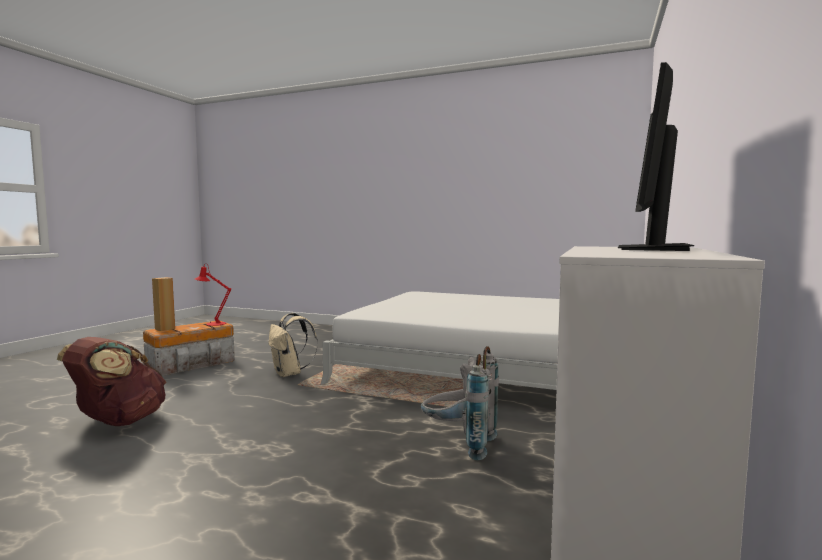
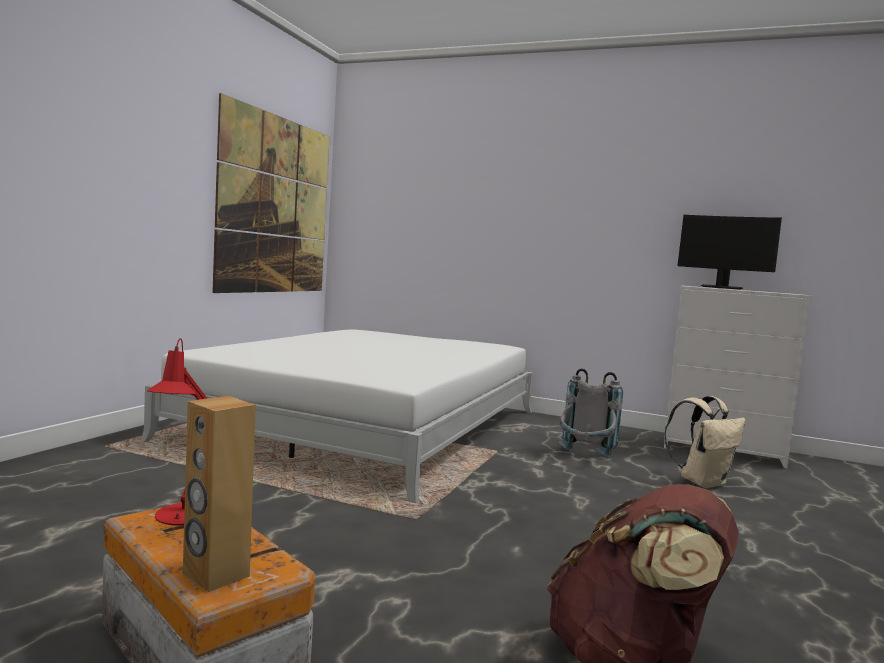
camera: 90 degrees left, 0 degrees up
(289, 374) = (349, 527): beige backpack -> beige backpack (702, 482)
(557, 196) = (276, 205): none -> picture

